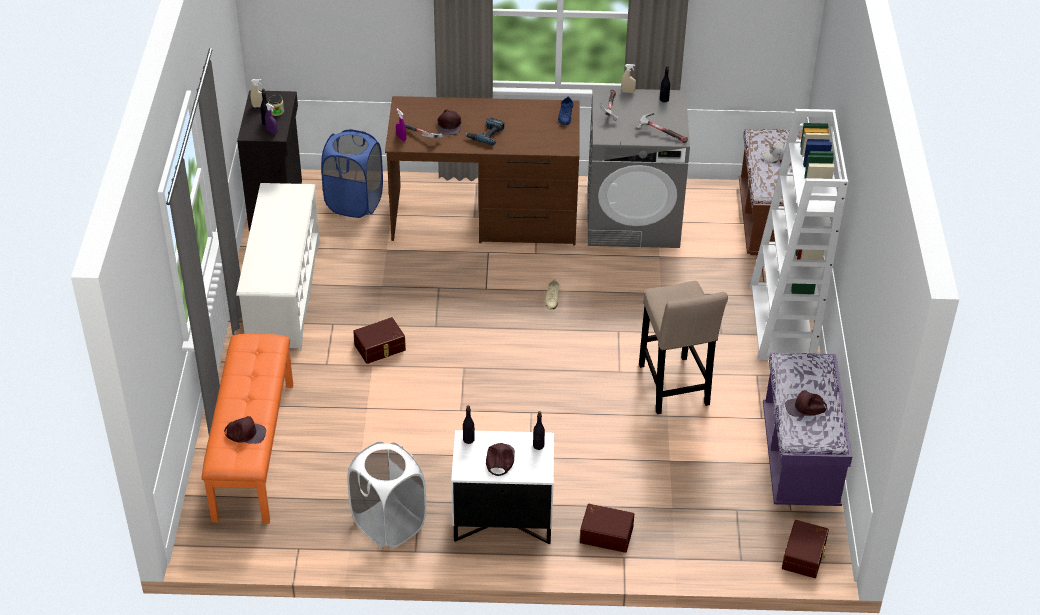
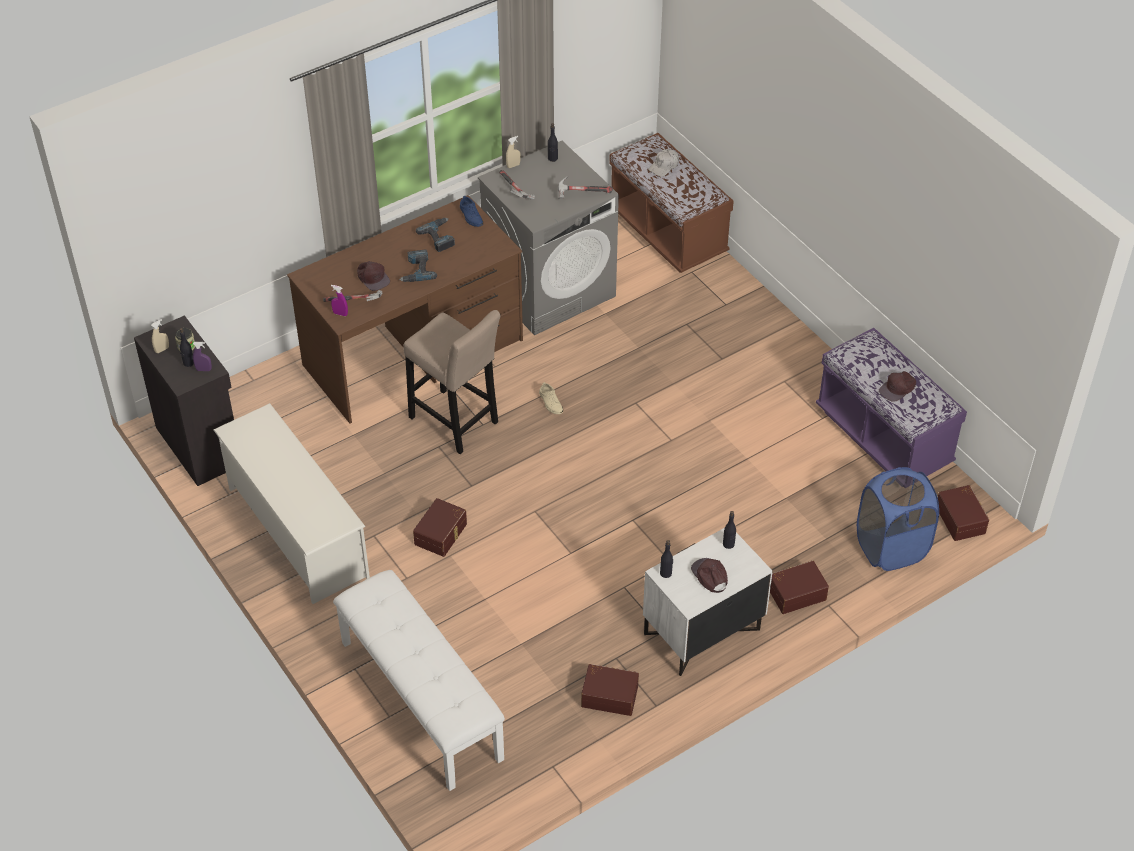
camera: 35 degrees left, 5 degrees up
(245, 433) = (449, 685): brown cap -> none
(252, 450) = (419, 700): orange bench -> white bench
(354, 203) = (276, 403): blue laundry basket -> blue laundry basket (891, 548)
(388, 524) = (609, 695): white laundry basket -> brown storage box
(527, 119) = (440, 237): none -> power drill
(673, 388) = (730, 430): beige stool -> beige stool (456, 423)
(783, 323) = (762, 322): white bookcase -> none

